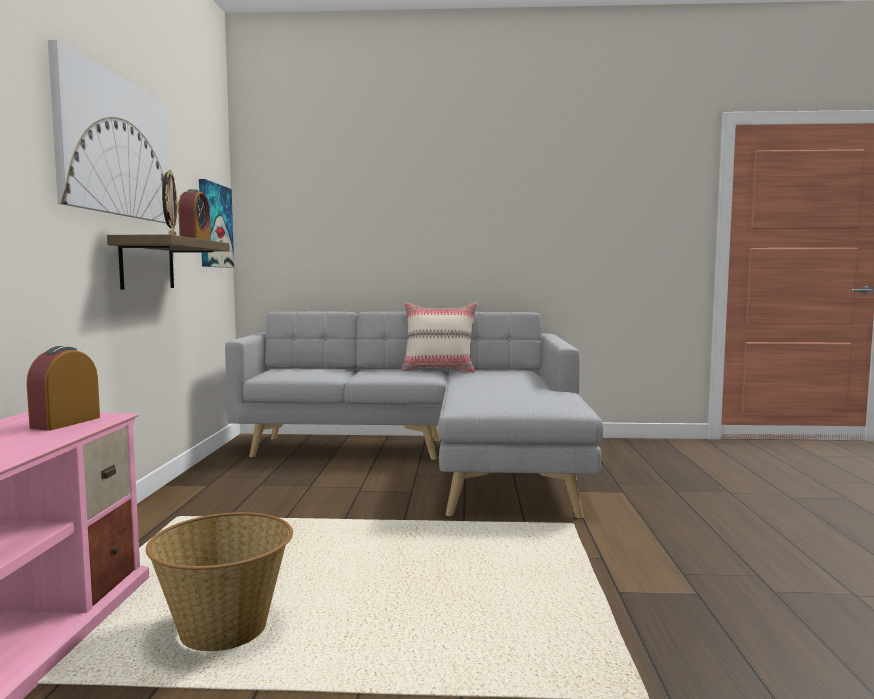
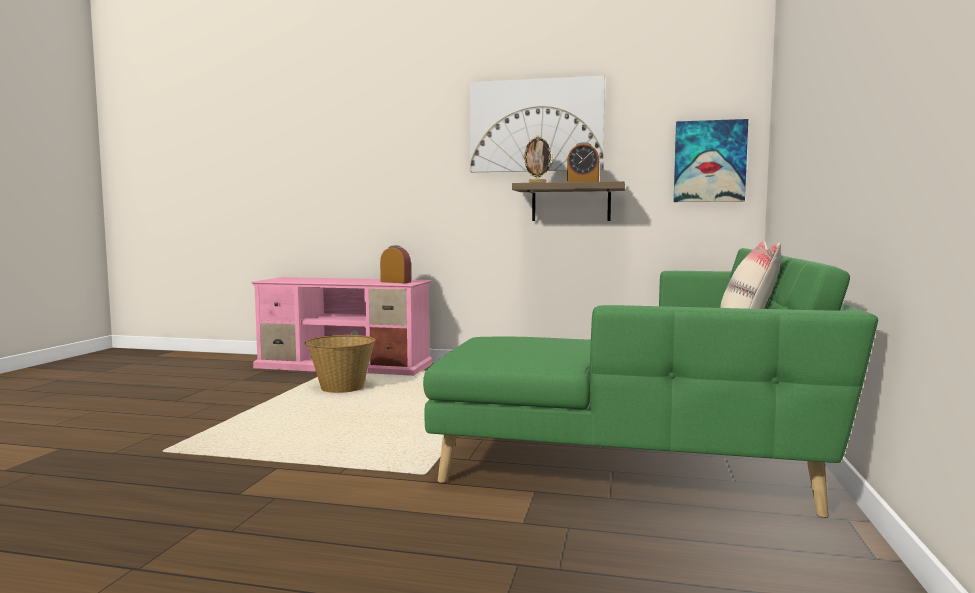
camera: 100 degrees right, 0 degrees up
(432, 460) = (672, 439): grey sofa -> green sofa

